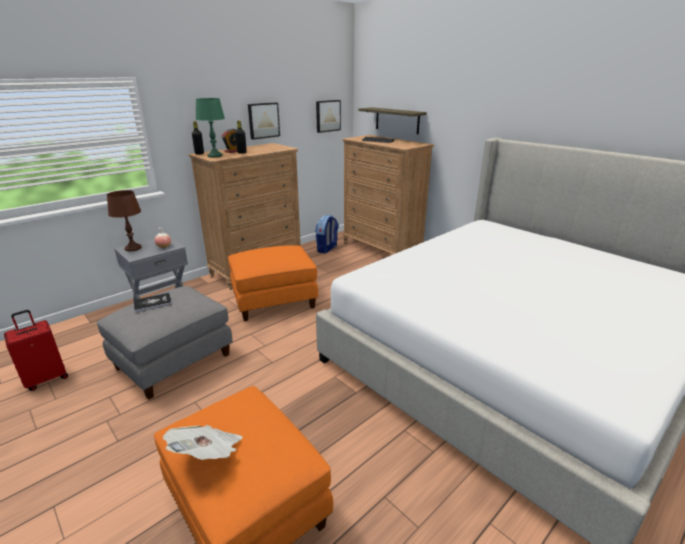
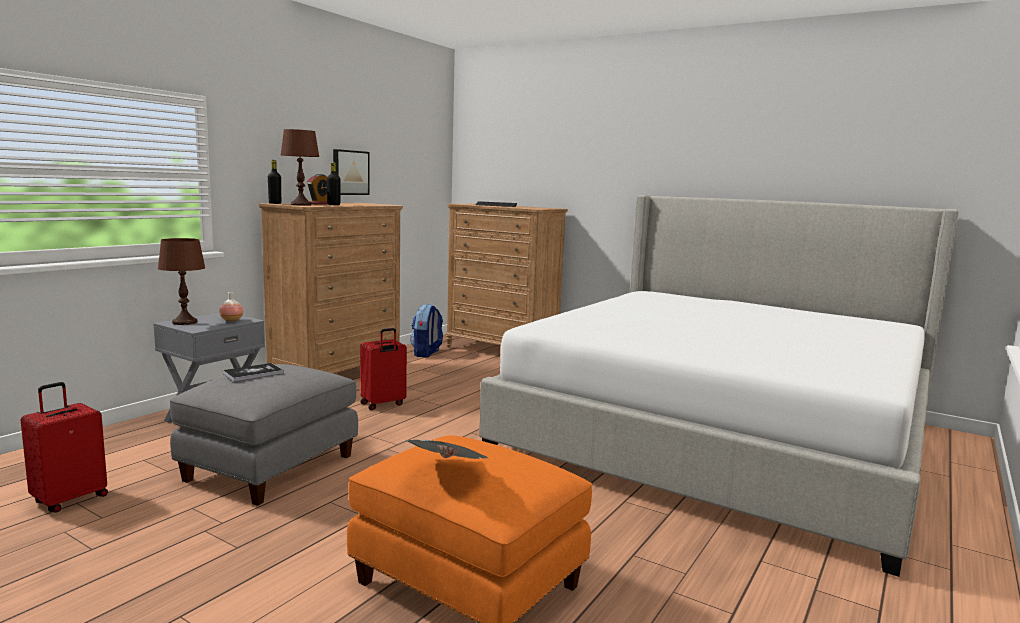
camera: 15 degrees left, 15 degrees down
(215, 156) = (300, 205): green table lamp -> brown table lamp
(274, 302) = (383, 404): orange ottoman -> red suitcase
(327, 116) = (423, 177): picture -> none
(397, 120) = (516, 183): shelf -> none

